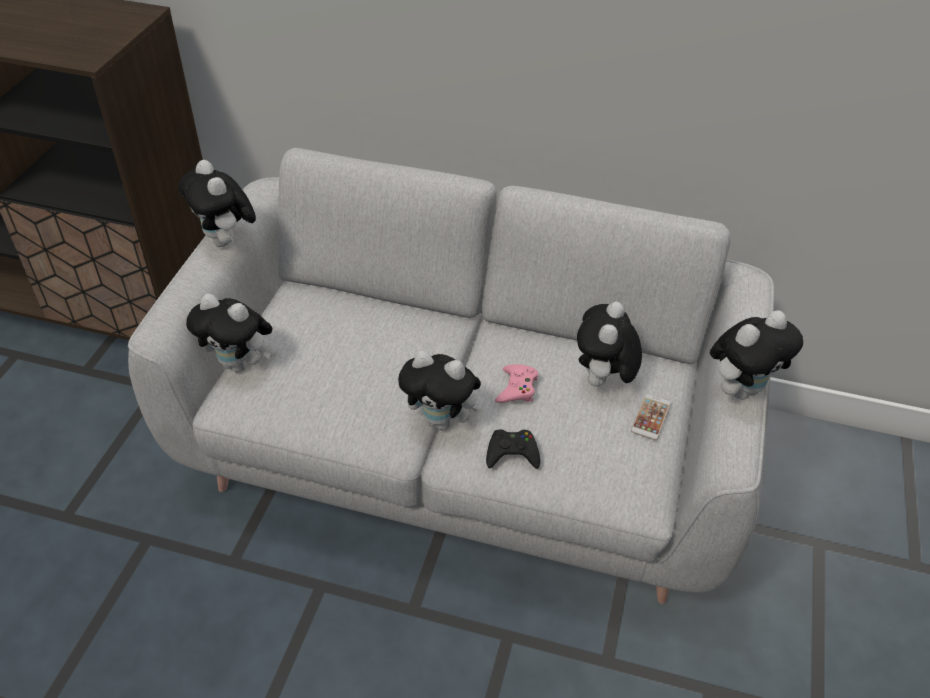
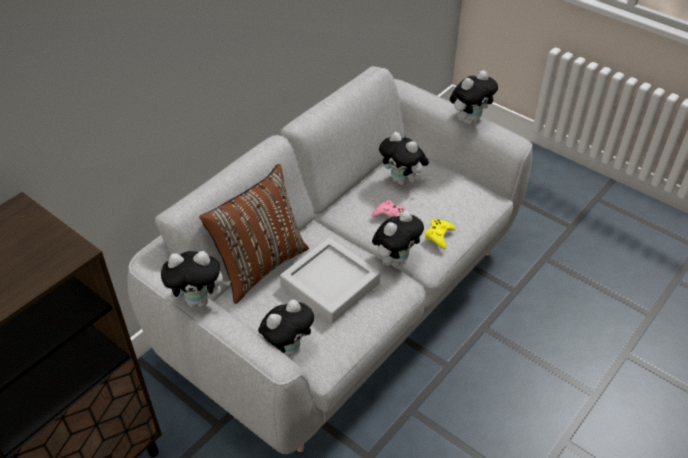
camera: 65 degrees left, 0 degrees up
(356, 366) = (330, 285): none -> grey tray
(359, 296) = (259, 266): none -> brown pillow
(512, 453) = (439, 236): black game controller -> yellow game controller
(650, 417) = (440, 173): phone -> none
(741, 389) = (469, 120): plush toy -> plush toy turned 60 degrees clockwise

